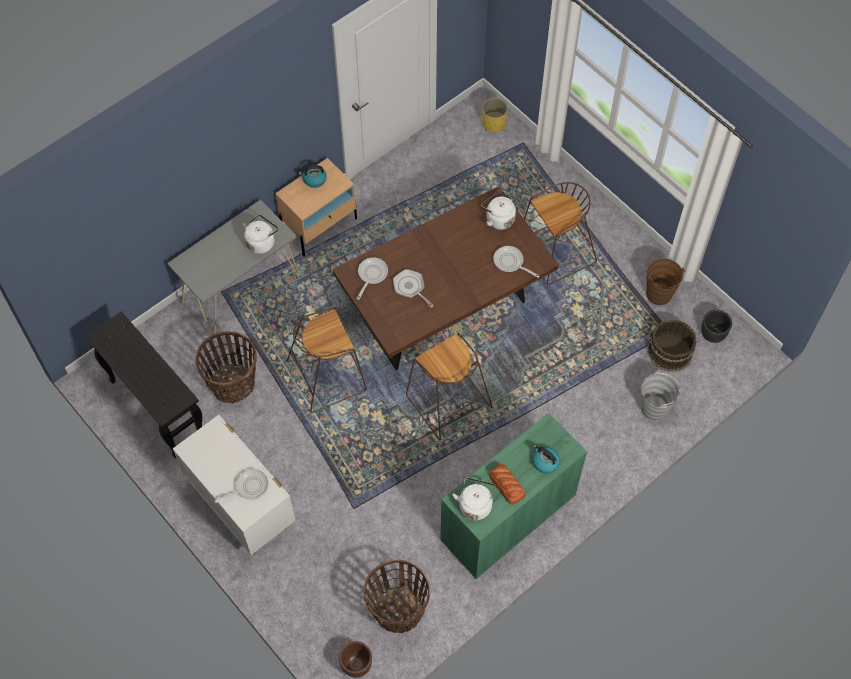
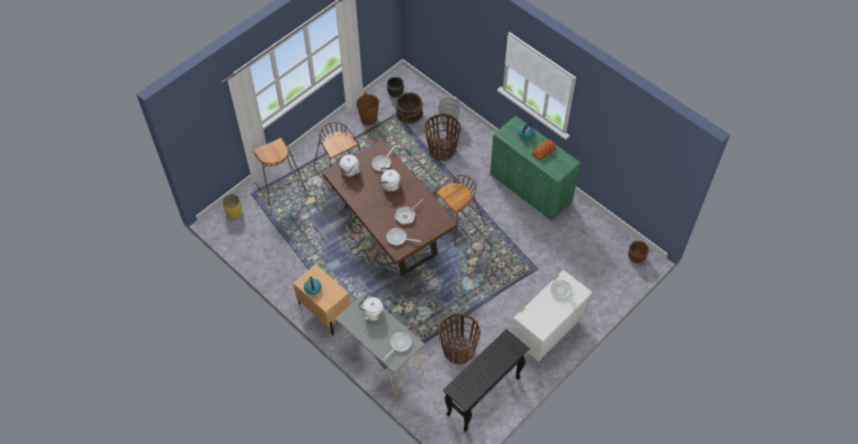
camera: 95 degrees left, 5 degrees down
(207, 271) = (399, 344): none -> frying pan
(328, 375) = (445, 293): brown stool -> brown stool (279, 185)
(398, 610) = (599, 240): basket -> basket (442, 150)
(475, 504) = (558, 165): white kettle -> white kettle (389, 185)

